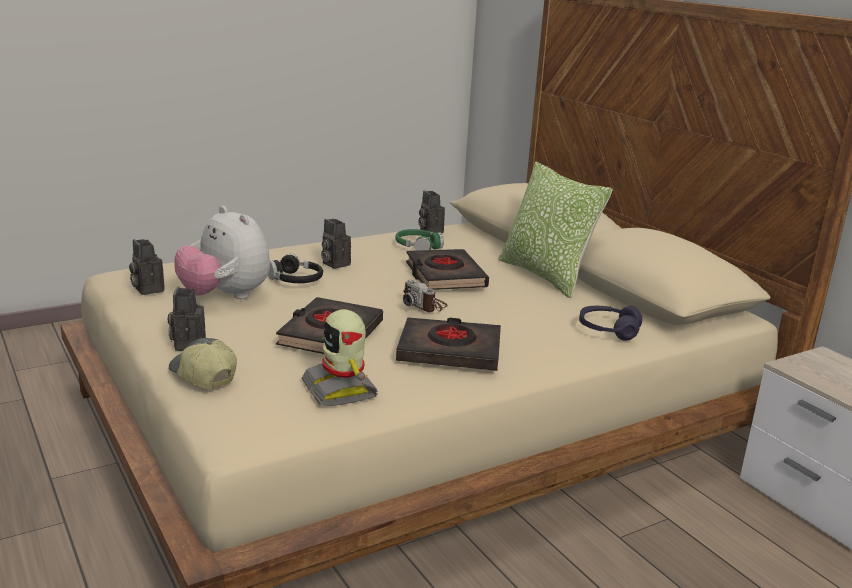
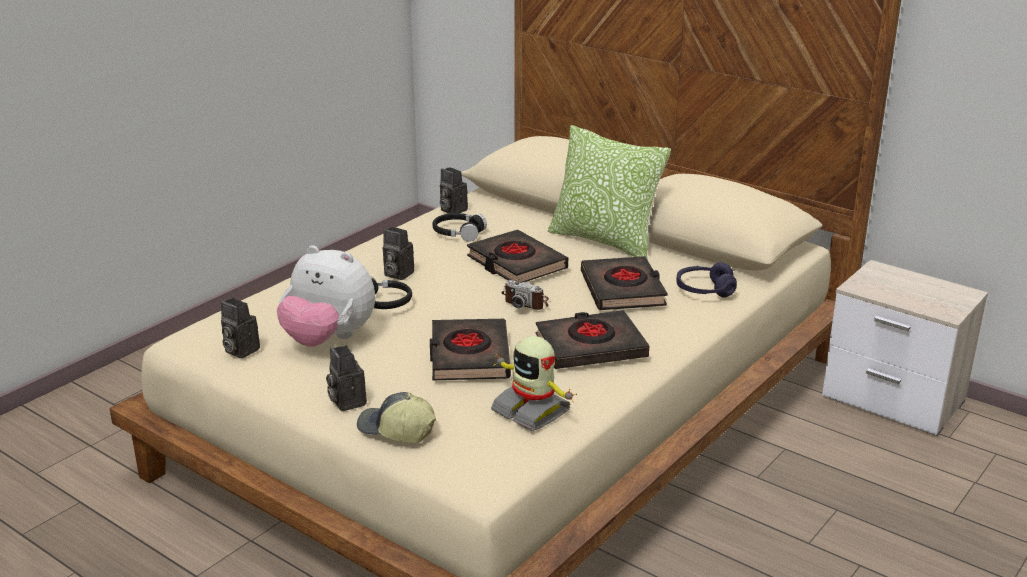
camera: 20 degrees left, 5 degrees up
(418, 247) = (458, 233): green headphones -> black headphones
(526, 314) = (623, 290): none -> black book

